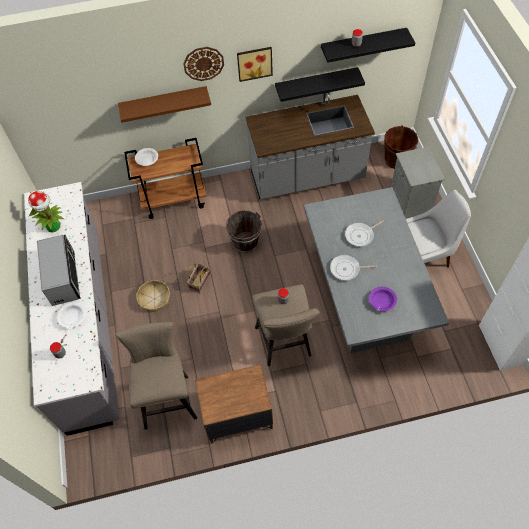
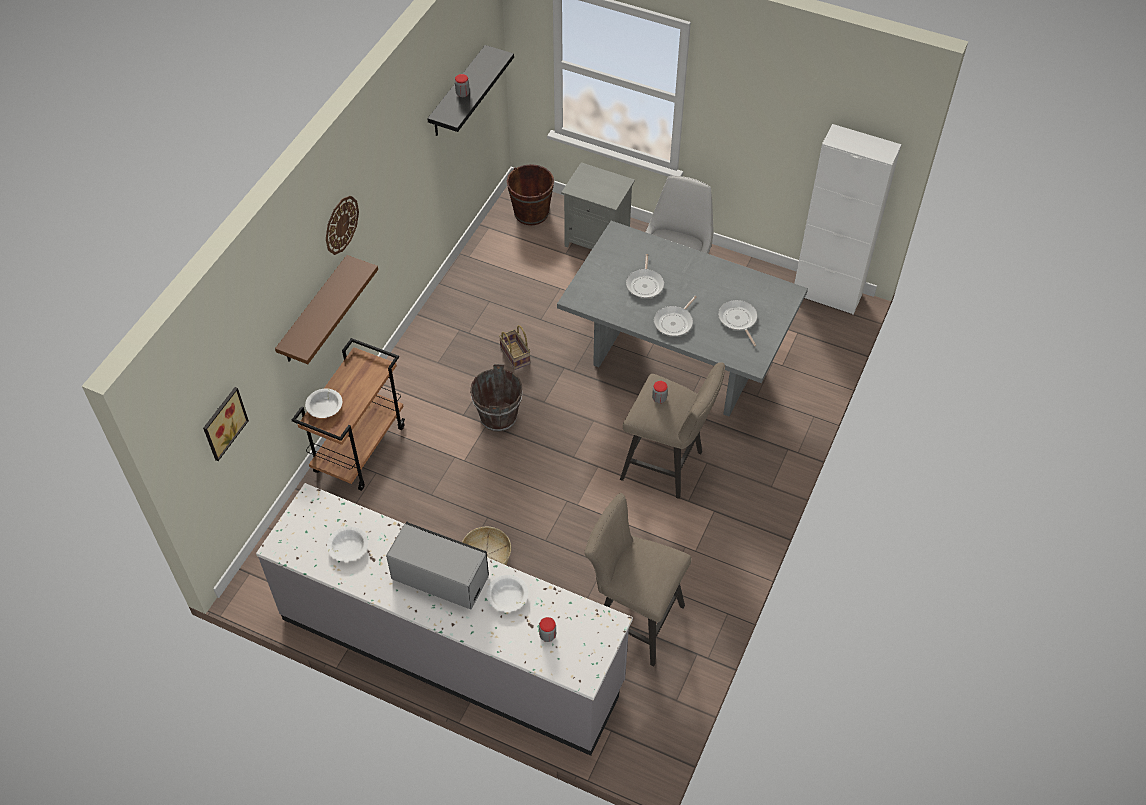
camera: 55 degrees left, 5 degrees down
(54, 226) = (348, 547): potted plant -> white bowl
(200, 282) = (509, 495): basket -> basket (516, 356)
(237, 416) = (714, 565): brown nightstand -> none
(254, 62) = (381, 188): picture -> picture (222, 422)
(307, 177) = (469, 303): grey counter -> none
(316, 83) = (431, 173): black shelf -> none
(382, 301) = (738, 320): purple bowl -> frying pan

